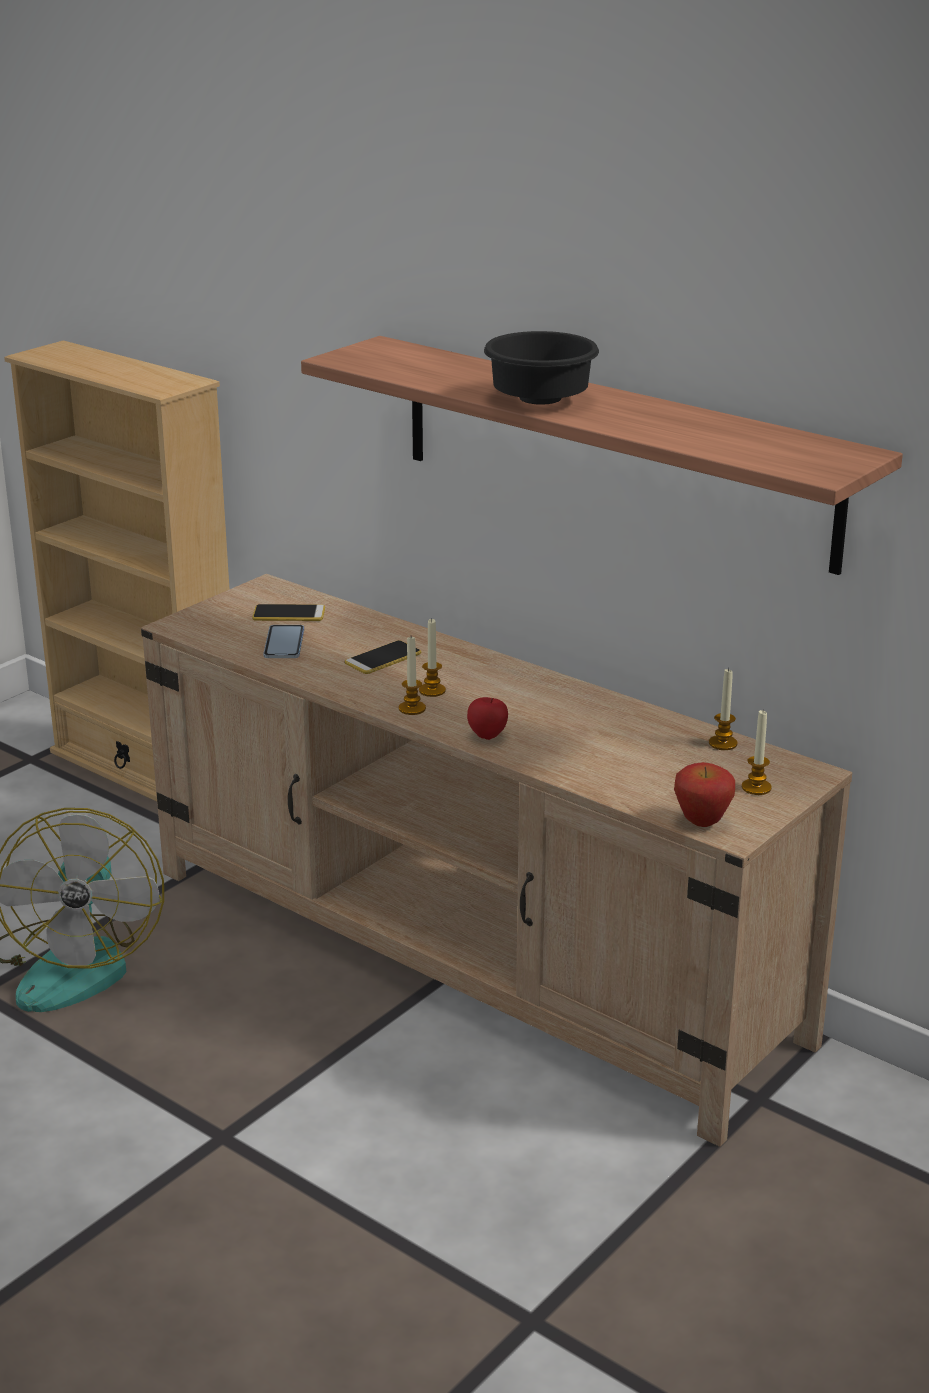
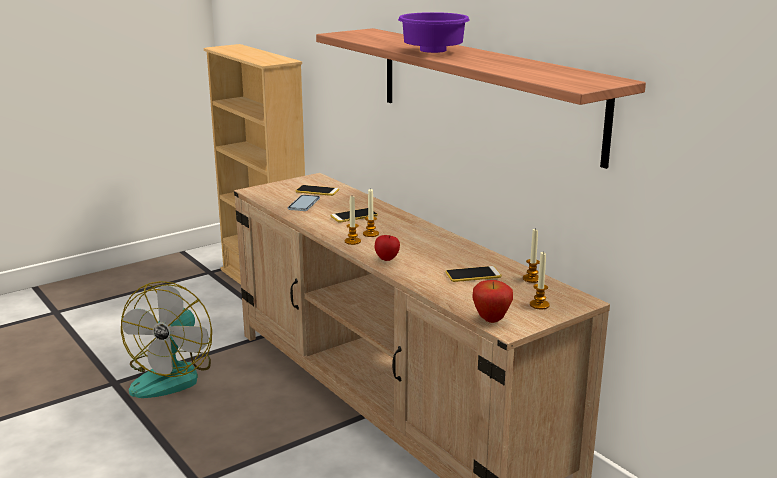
camera: 15 degrees right, 5 degrees down
(540, 399) = (433, 51): black bowl -> purple bowl
(633, 747) = (473, 275): none -> phone

